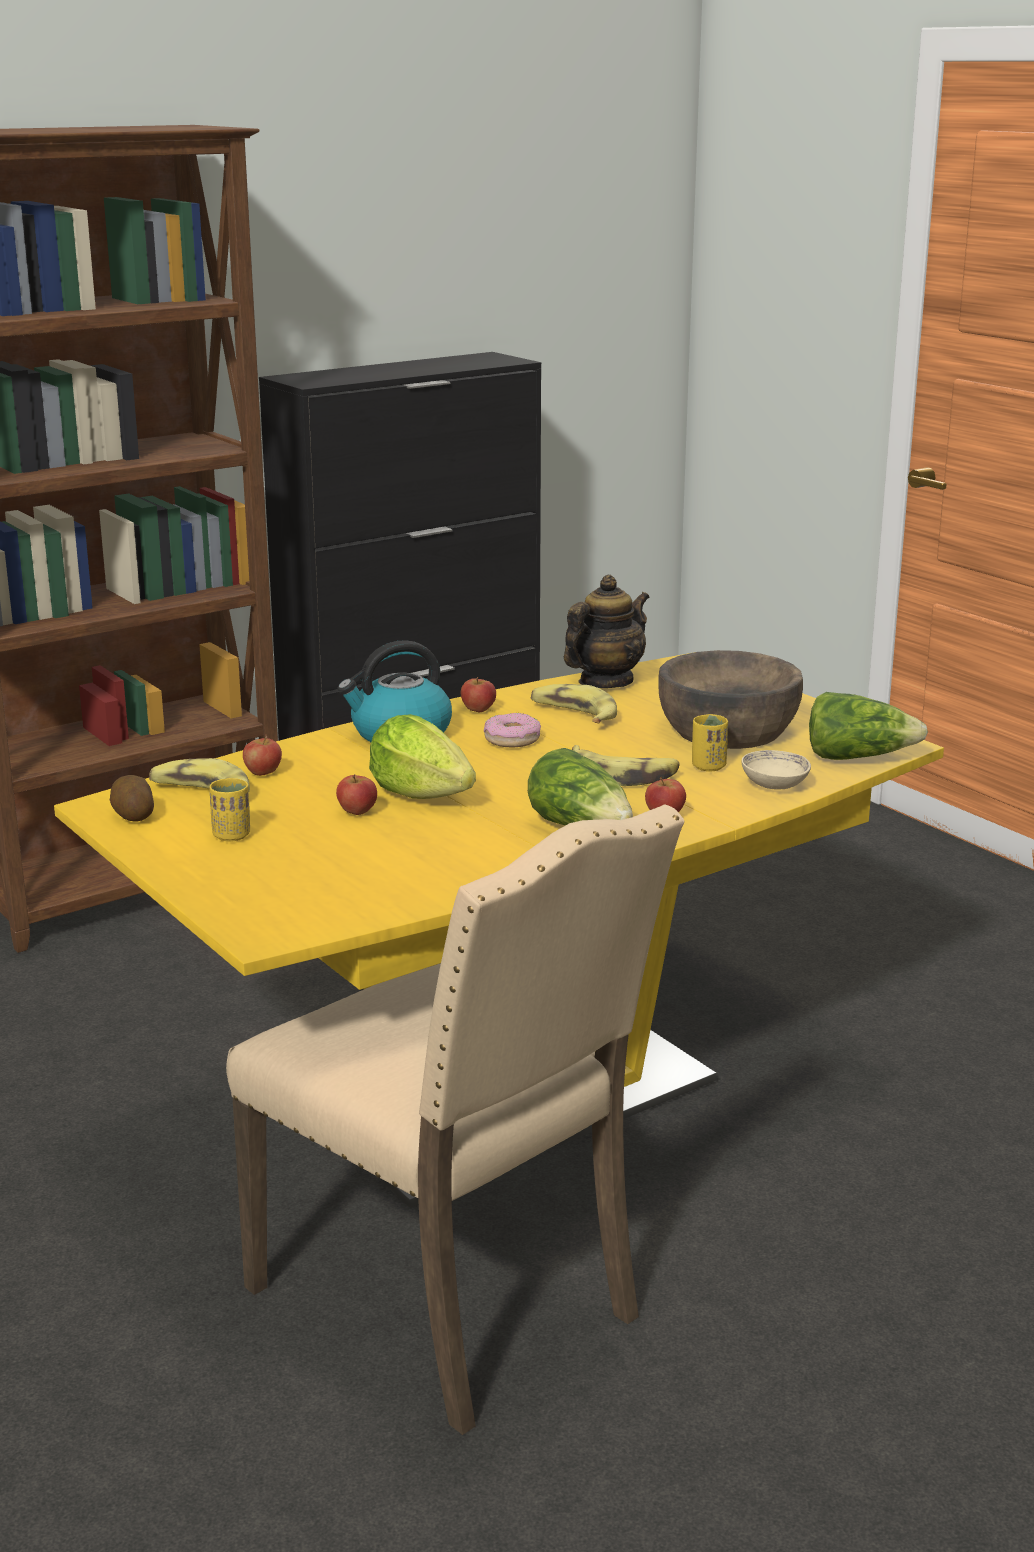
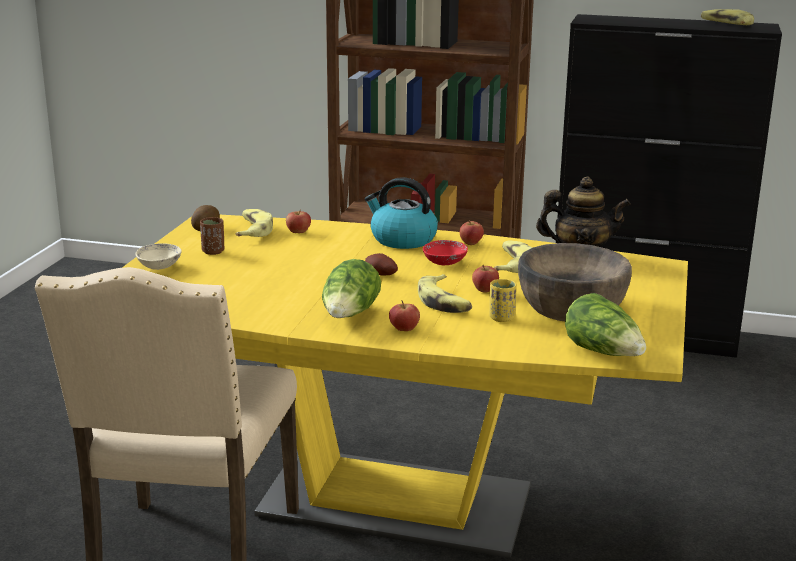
camera: 50 degrees right, 0 degrees up
(231, 835) = (213, 251): yellow cup -> brown cup
(357, 812) = (284, 264): apple -> apple (485, 290)
(421, 794) = (330, 269): lettuce -> none
(458, 361) = (726, 24): none -> banana
(489, 778) = (380, 275): none -> potato
(512, 739) = (444, 263): donut -> red bowl
(774, 785) = (507, 343): beige bowl -> beige bowl (159, 267)

